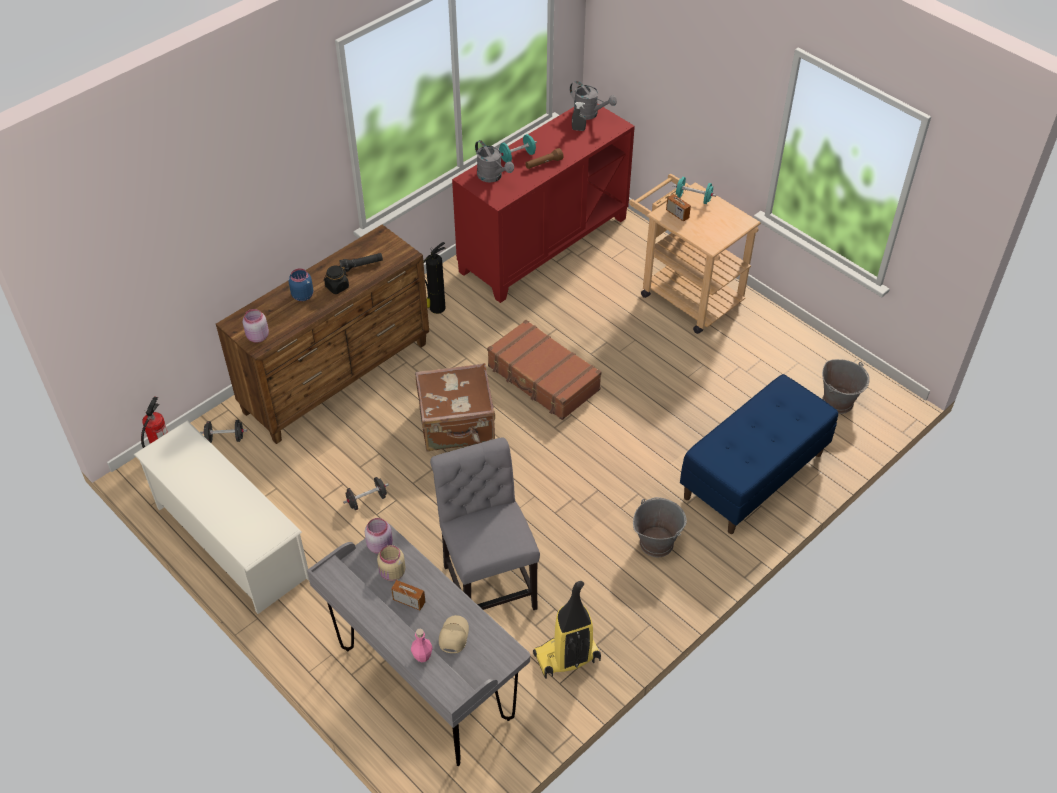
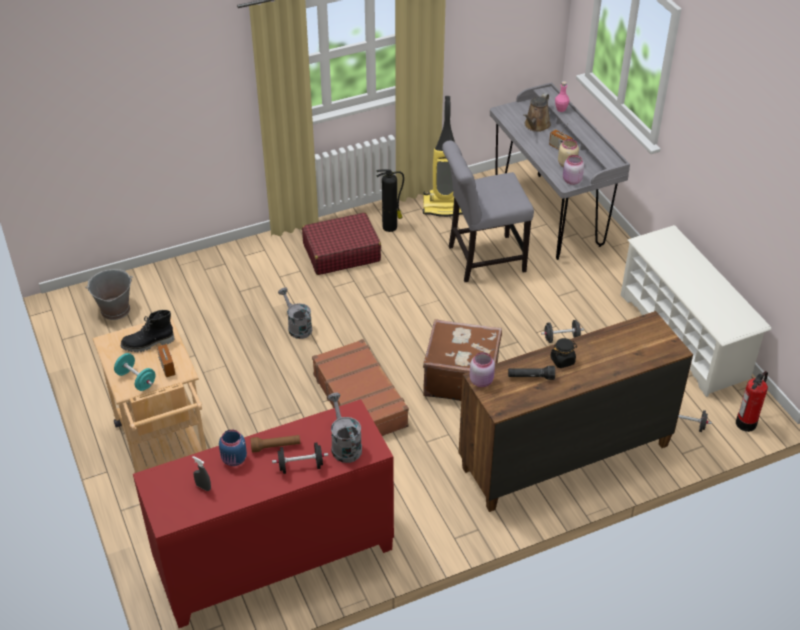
camera: 160 degrees left, 5 degrees down
(257, 337) = (651, 330): pink jar -> pink jar (482, 381)
(302, 295) = (600, 361): blue jar -> blue jar (234, 459)
(436, 308) = (435, 508): fire extinguisher -> fire extinguisher (390, 227)
(453, 636) = (536, 126): beige cap -> brown watering can
(488, 582) = (482, 259): grey chair -> grey chair turned 75 degrees clockwise
(517, 157) = (300, 466): turquoise dumbbell -> black dumbbell
(590, 114) = (173, 508): grey watering can -> grey watering can (297, 327)
(656, 542) = (341, 252): grey bucket -> red suitcase
(709, 227) = (148, 344): none -> black boot
(753, 476) = (233, 275): blue bench -> none

